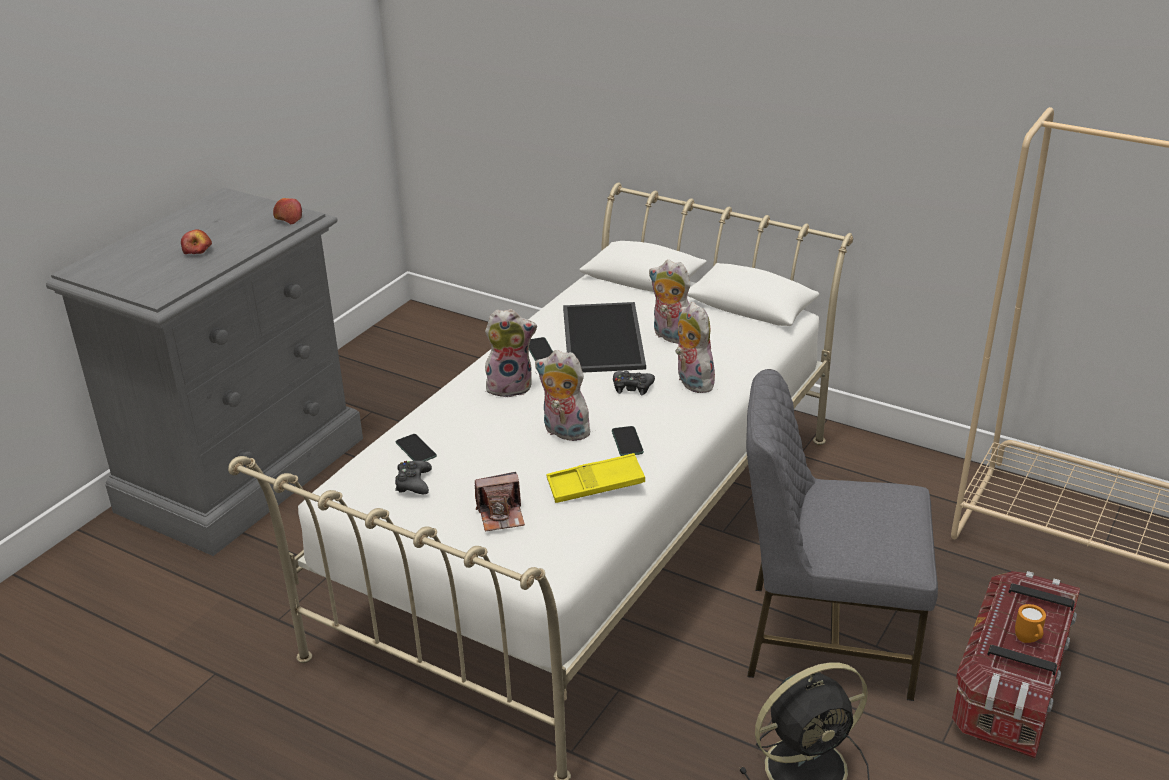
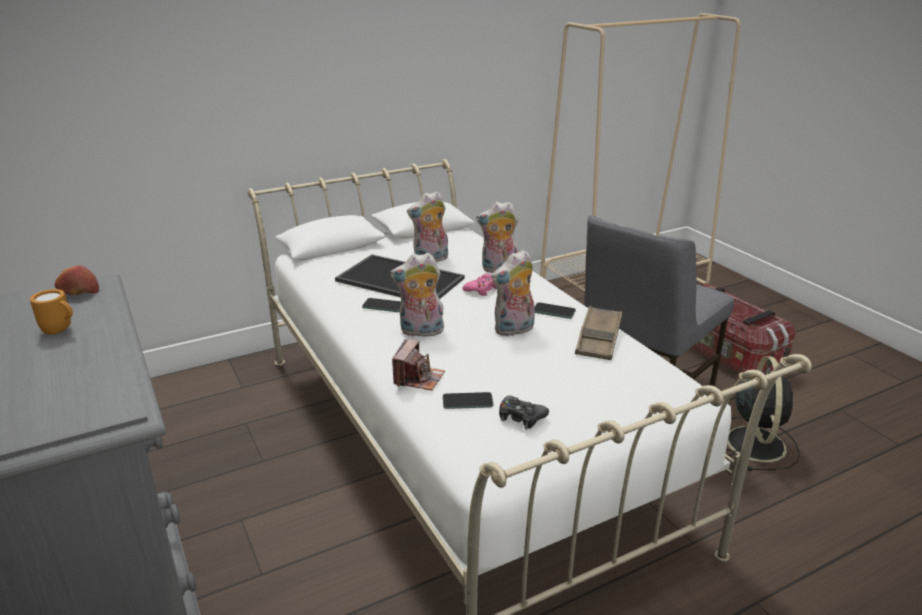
camera: 60 degrees left, 5 degrees down
(198, 251) = (44, 358): apple -> none
(501, 515) = (608, 388): camera -> camera (418, 378)
(510, 386) = (420, 332): plush toy -> plush toy turned 120 degrees counterclockwise
(595, 485) = (598, 338): yellow tray -> brown tray
(632, 387) = (482, 289): black game controller -> pink game controller
(1028, 640) = (740, 312): orange mug -> orange mug (61, 331)

